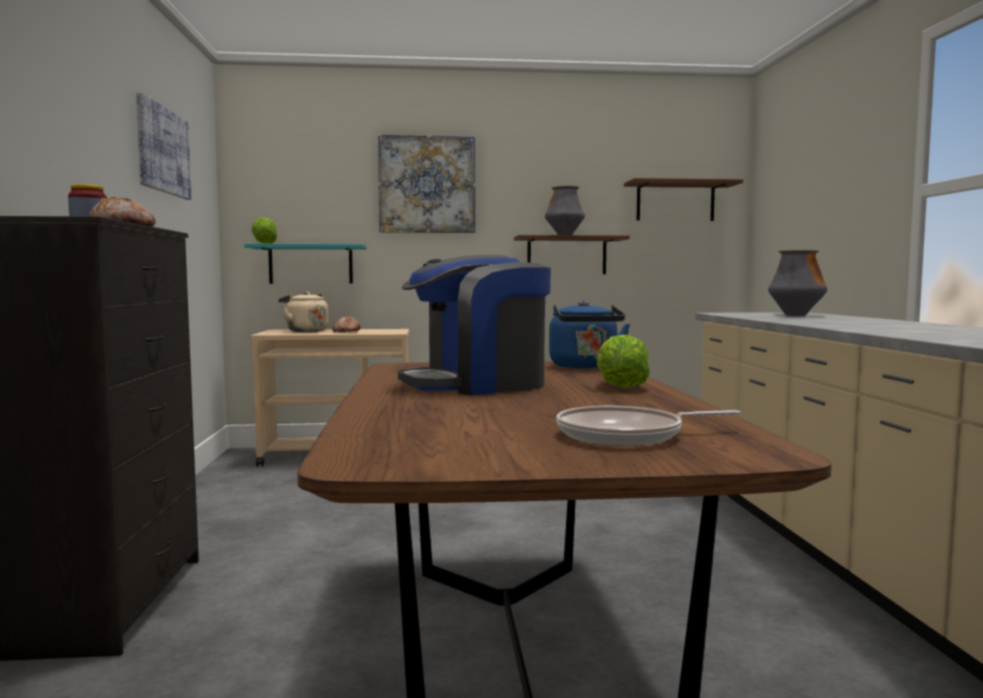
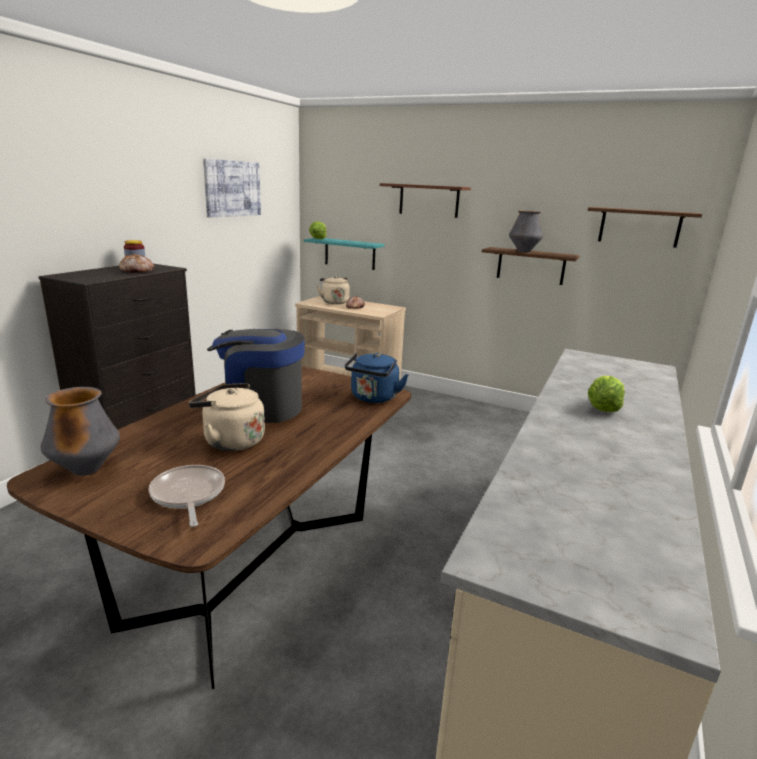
camera: 30 degrees right, 15 degrees up
(427, 184) = (429, 200): picture -> brown shelf
(530, 403) = (230, 441): none -> beige kettle
(620, 387) = (323, 435): lettuce -> lettuce (602, 409)
(627, 435) = (188, 495): frying pan -> frying pan turned 45 degrees clockwise
(796, 315) = (622, 376): vase -> vase (86, 470)

